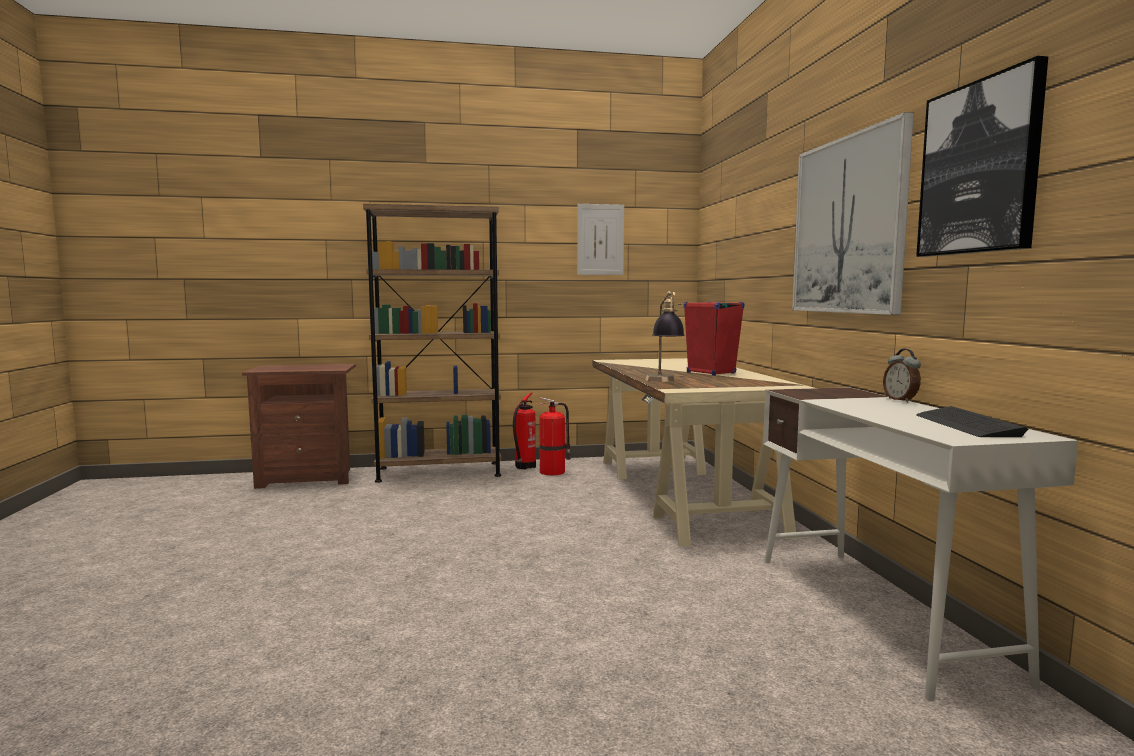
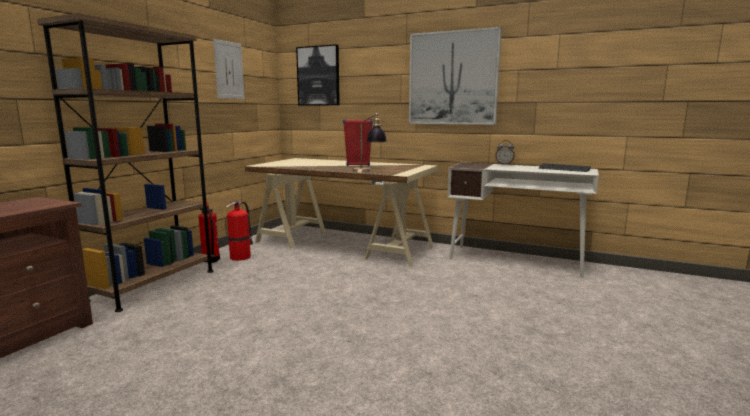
camera: 55 degrees left, 5 degrees up
(979, 168) = (544, 60): picture -> picture (318, 76)

